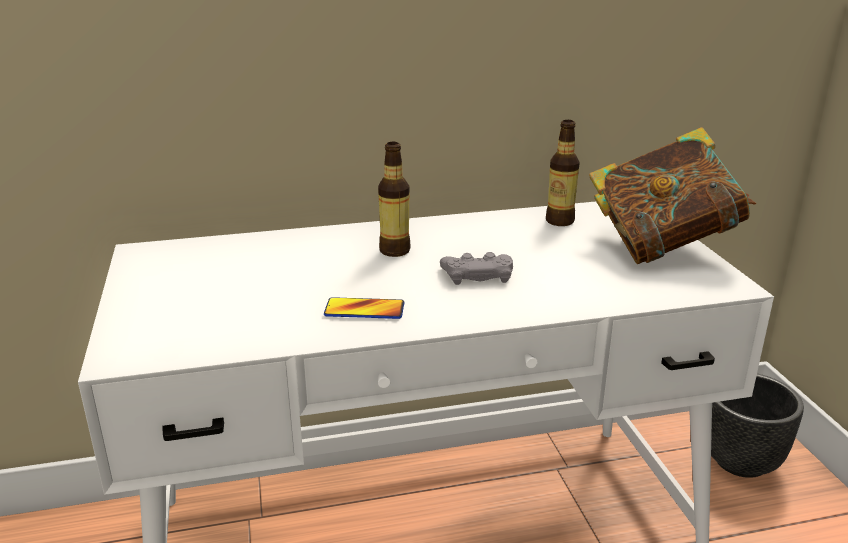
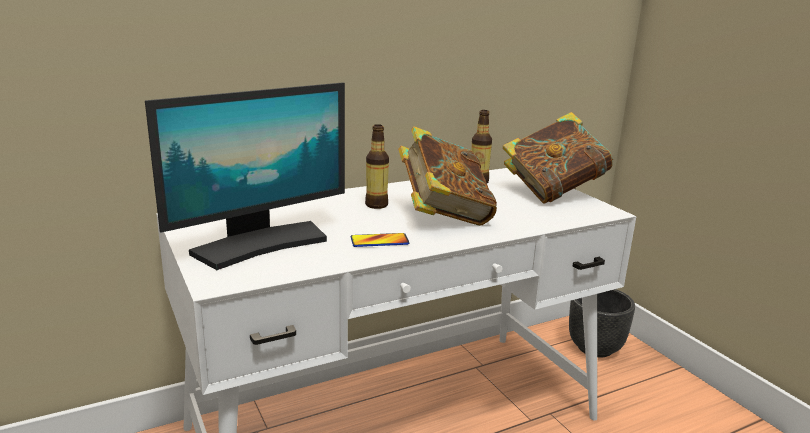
camera: 15 degrees left, 5 degrees down
(209, 302) = (260, 244): none -> monitor
(477, 274) = (443, 215): grey game controller -> book

